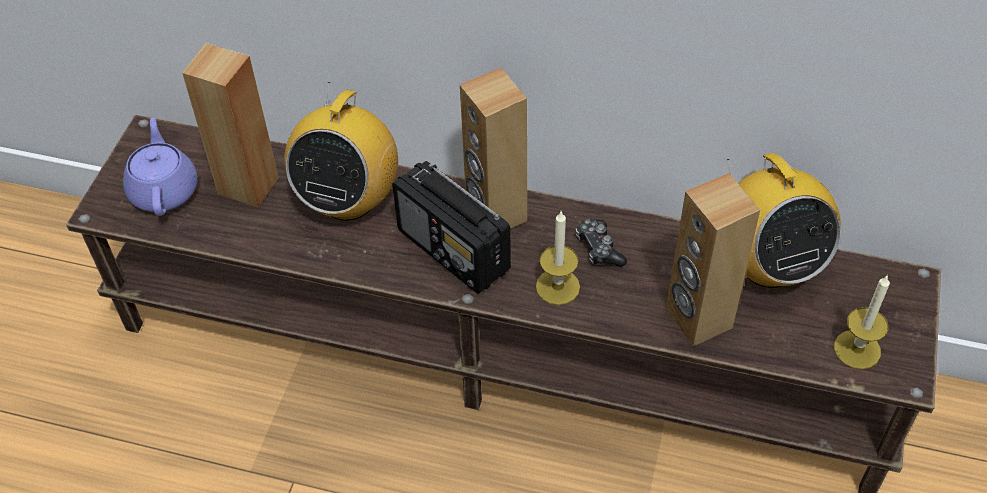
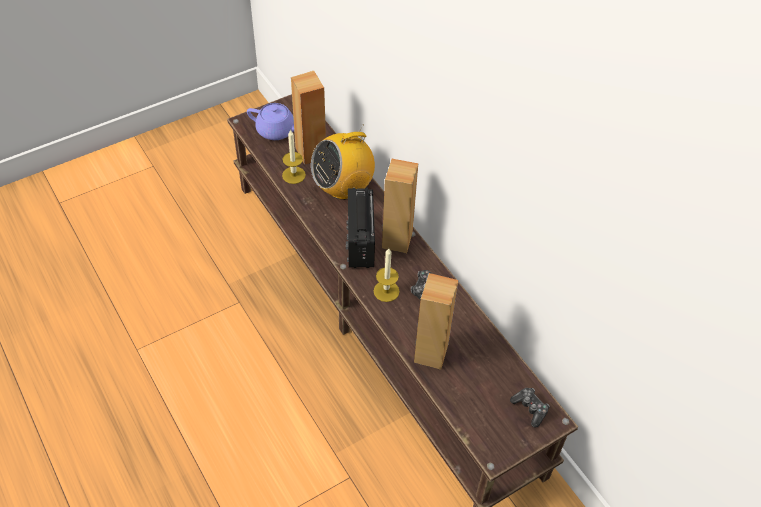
camera: 40 degrees right, 0 degrees up
(164, 190) = (277, 131): purple teapot -> purple teapot turned 75 degrees clockwise
(767, 265) = (492, 356): radio -> none
(857, 349) = (487, 425): candle -> candle (293, 175)
(874, 290) = (530, 408): none -> game controller

